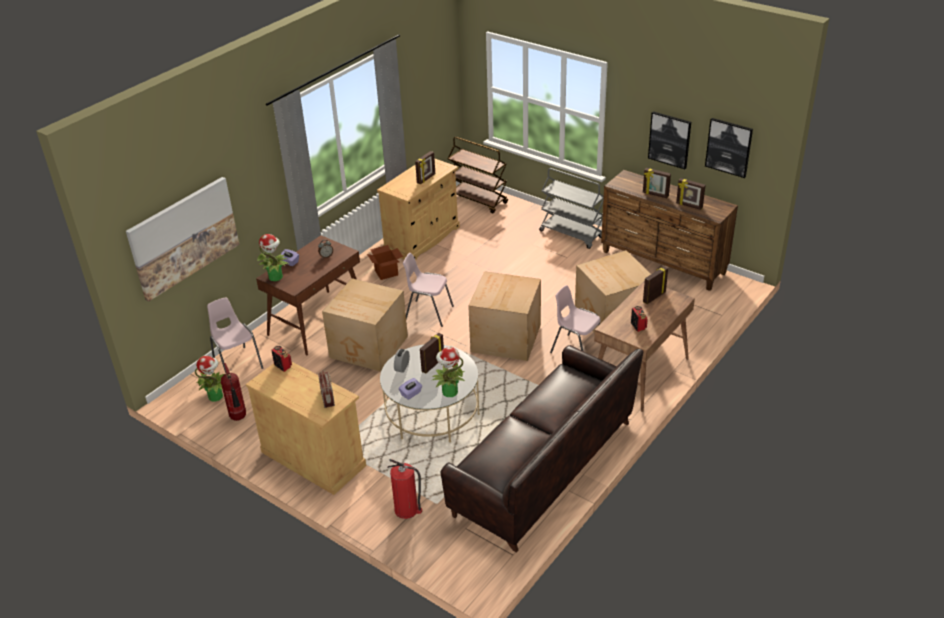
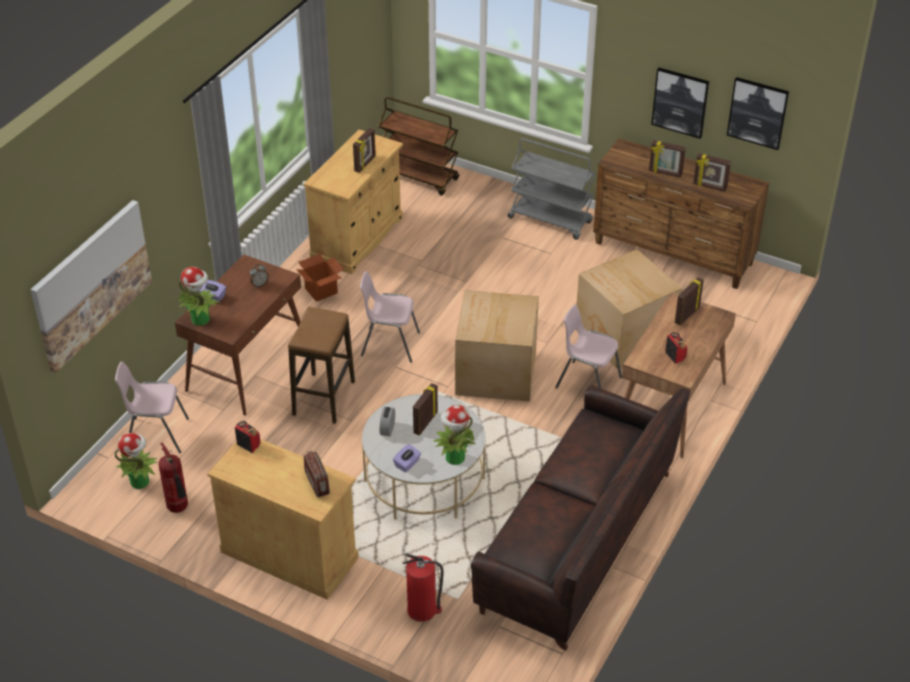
camera: 10 degrees left, 5 degrees up
(237, 364) = (156, 434): pink chair -> pink chair turned 45 degrees counterclockwise
(369, 347) = (324, 398): cardboard box -> stool

